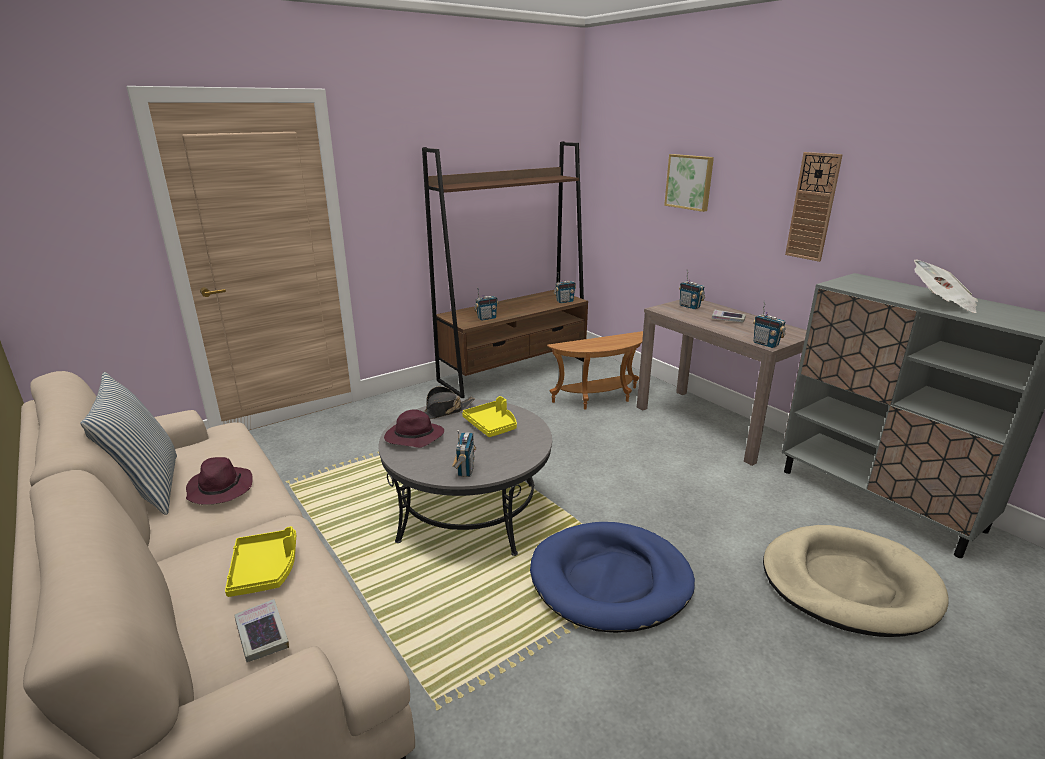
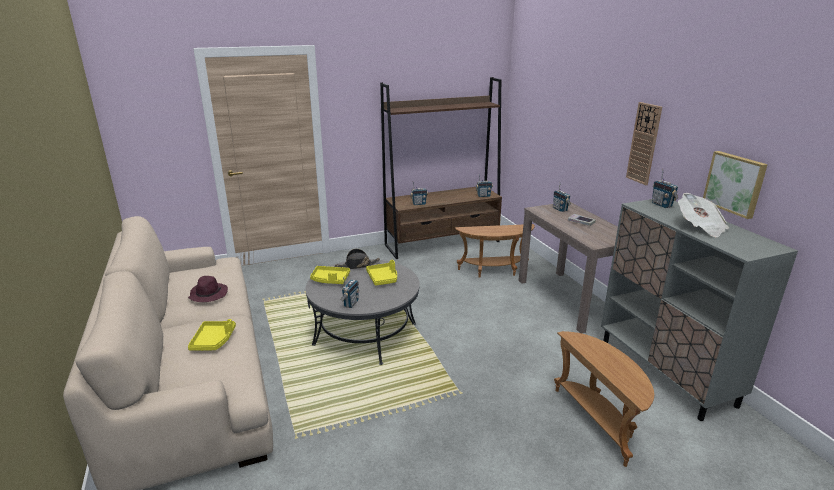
camera: 15 degrees right, 0 degrees up
(148, 488) = (172, 289): pillow -> none
(262, 634) = (199, 371): book -> none
(413, 438) = (330, 280): purple hat -> yellow tray
(610, 580) = (434, 390): blue dog bed -> none
(690, 182) = (572, 115): picture -> picture (735, 183)
(766, 344) = (593, 244): radio -> radio (661, 205)
(848, 584) = (598, 421): beige dog bed -> brown side table

